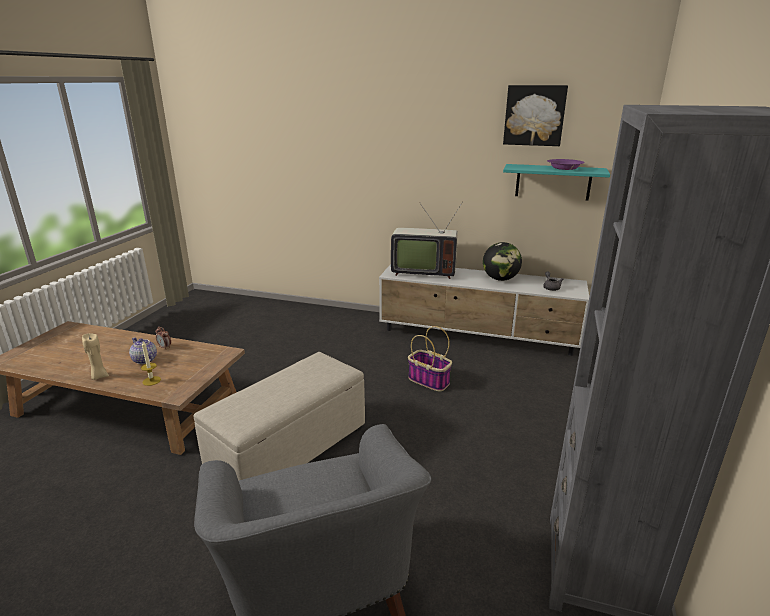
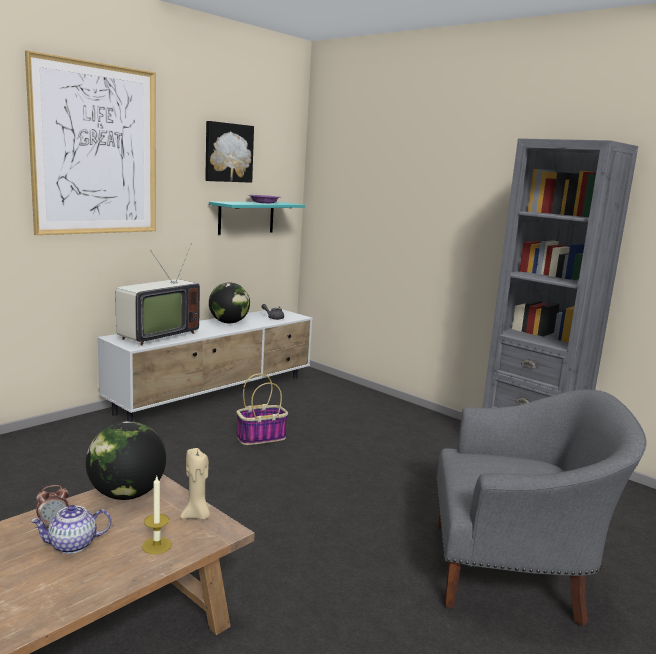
camera: 65 degrees left, 10 degrees down
(99, 376) = (70, 594): beige candle -> beige candle (197, 516)
(205, 353) = (127, 494): none -> globe
(288, 451) = (301, 542): beige ottoman -> none
(399, 119) = (96, 150): none -> picture

